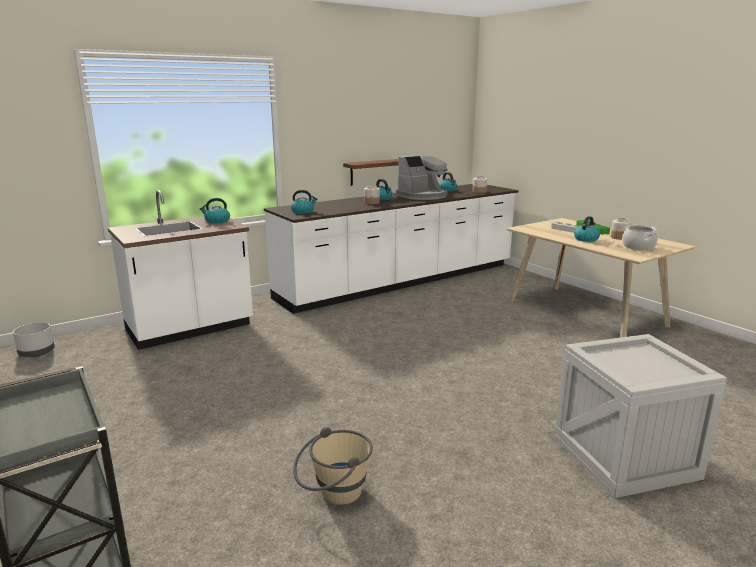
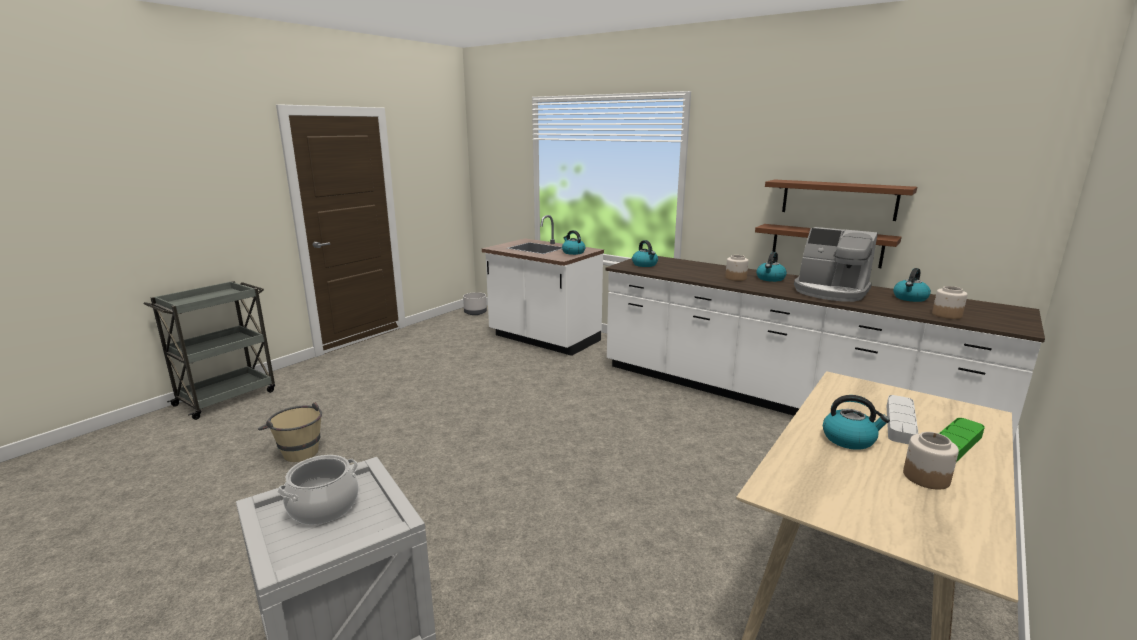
camera: 70 degrees right, 0 degrees up
(384, 138) = (838, 199): none -> brown shelf
(638, 247) = (866, 499): cooking pot -> cooking pot (324, 507)

